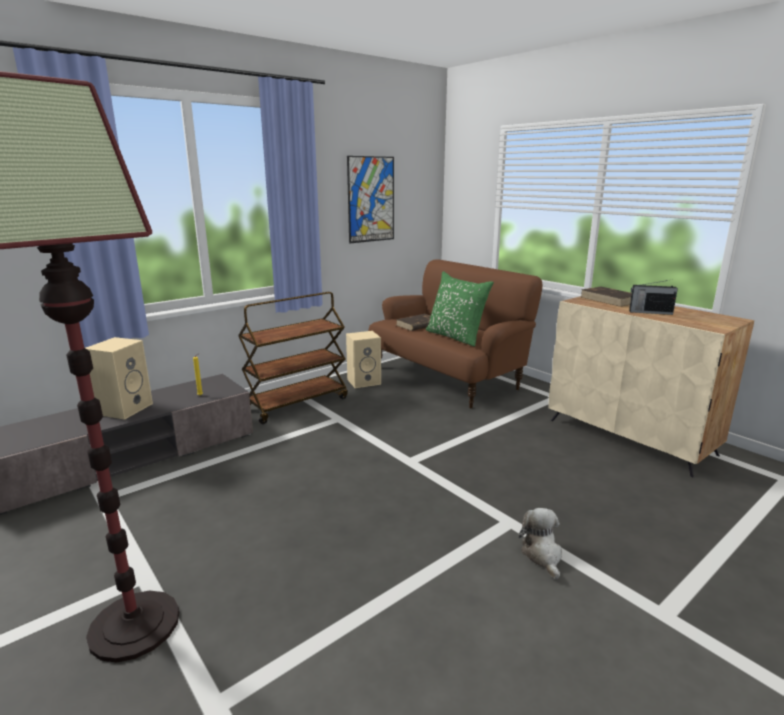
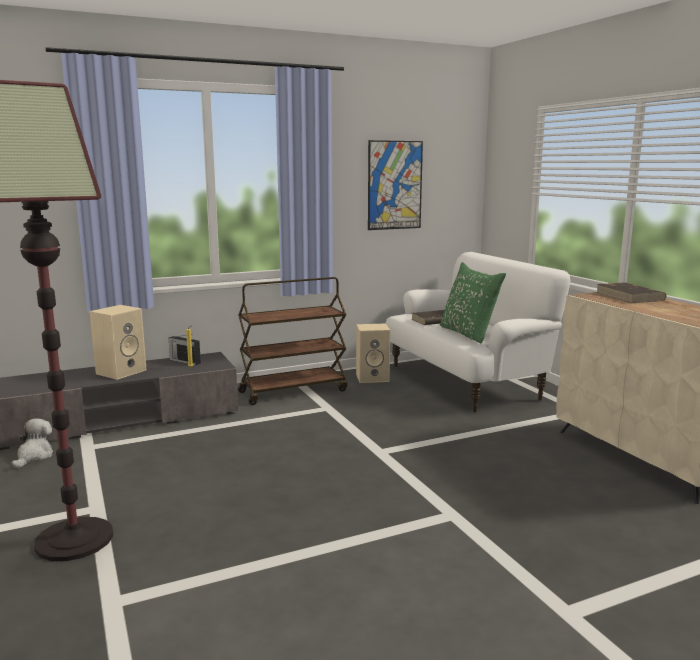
camera: 15 degrees right, 5 degrees down
(447, 377) = (465, 381): brown sofa -> white sofa
(542, 555) = (469, 546): plush toy -> plush toy (34, 456)
(649, 312) = (659, 309): radio -> radio (184, 361)

